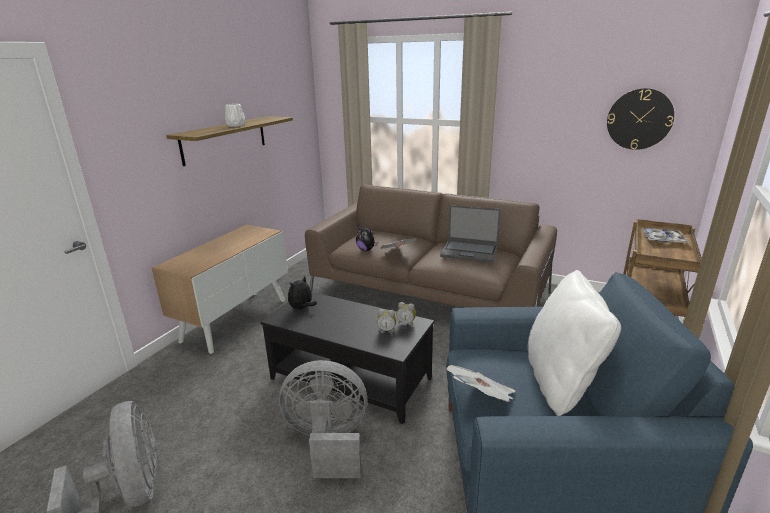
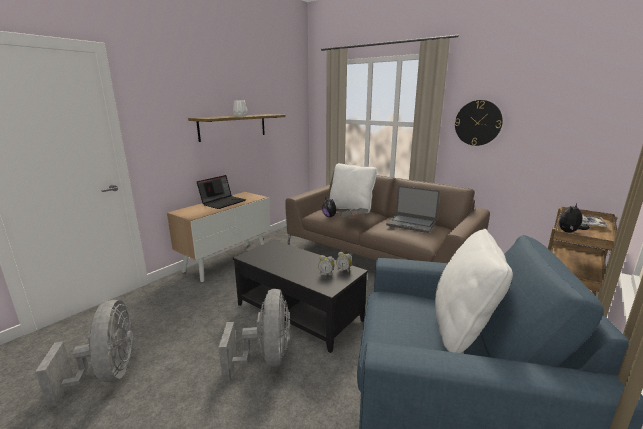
camera: 10 degrees right, 5 degrees down
(224, 244) = (223, 202): none -> laptop
(302, 308) = (267, 251): plush toy -> plush toy (569, 232)
(328, 442) = (266, 358): grey fan -> grey fan turned 75 degrees clockwise
(390, 235) = (351, 208): none -> white pillow
(482, 397) = (385, 330): newspaper -> none
(639, 119) = (567, 121): wall clock -> wall clock (478, 123)

